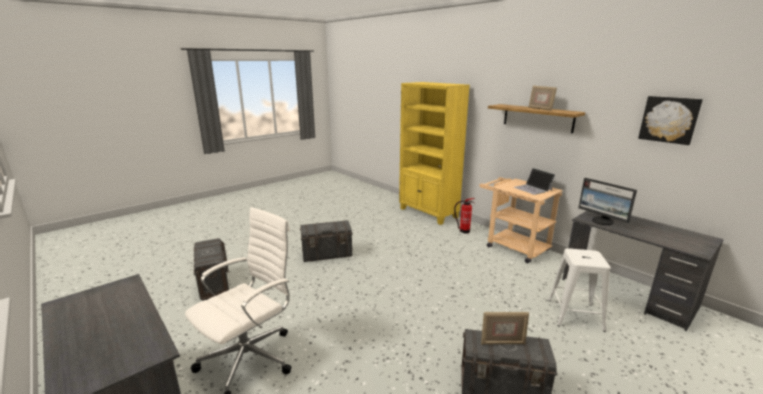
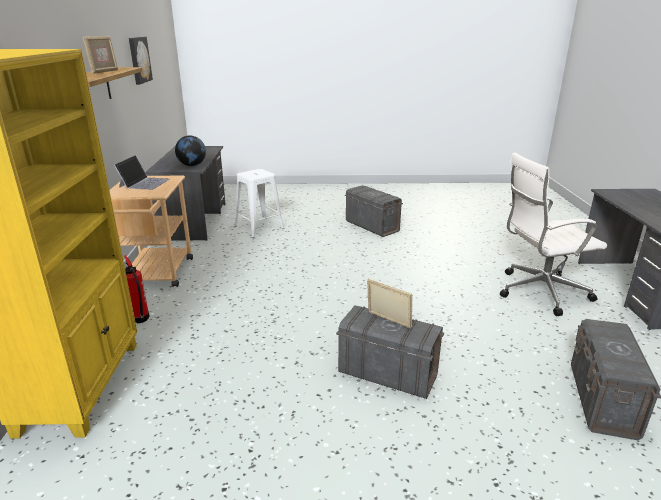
camera: 140 degrees left, 5 degrees up
(502, 342) = (374, 194): picture frame -> picture frame (388, 320)
(602, 221) = (192, 165): monitor -> globe

